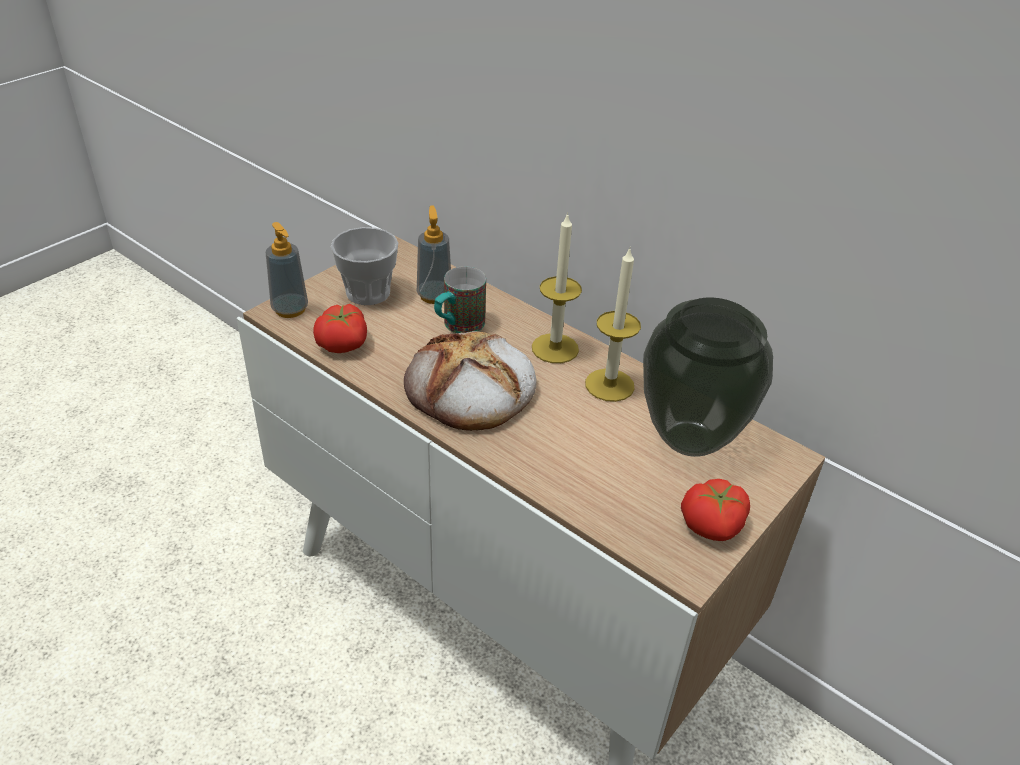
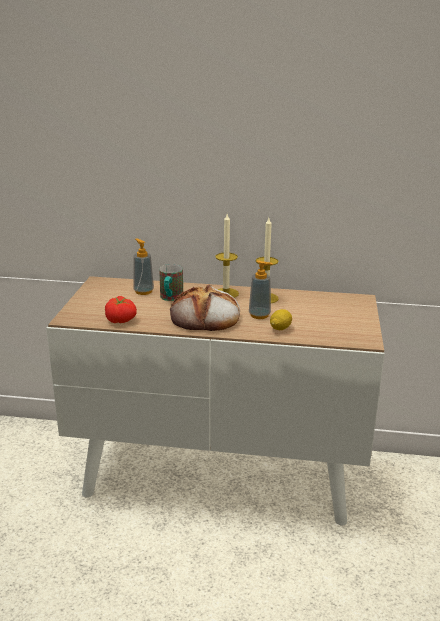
camera: 30 degrees left, 15 degrees down
(290, 309) = (74, 316): soap dispenser -> soap dispenser (259, 315)
(368, 293) = (107, 299): cup -> none
(564, 468) = (280, 328): none -> lemon
(688, 438) = (318, 304): vase -> none
(712, 525) = (359, 326): tomato -> none

